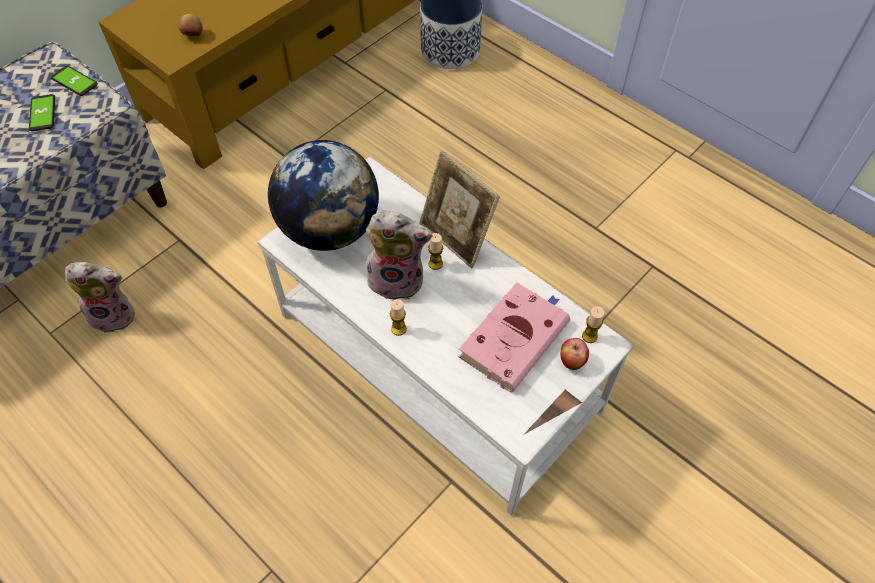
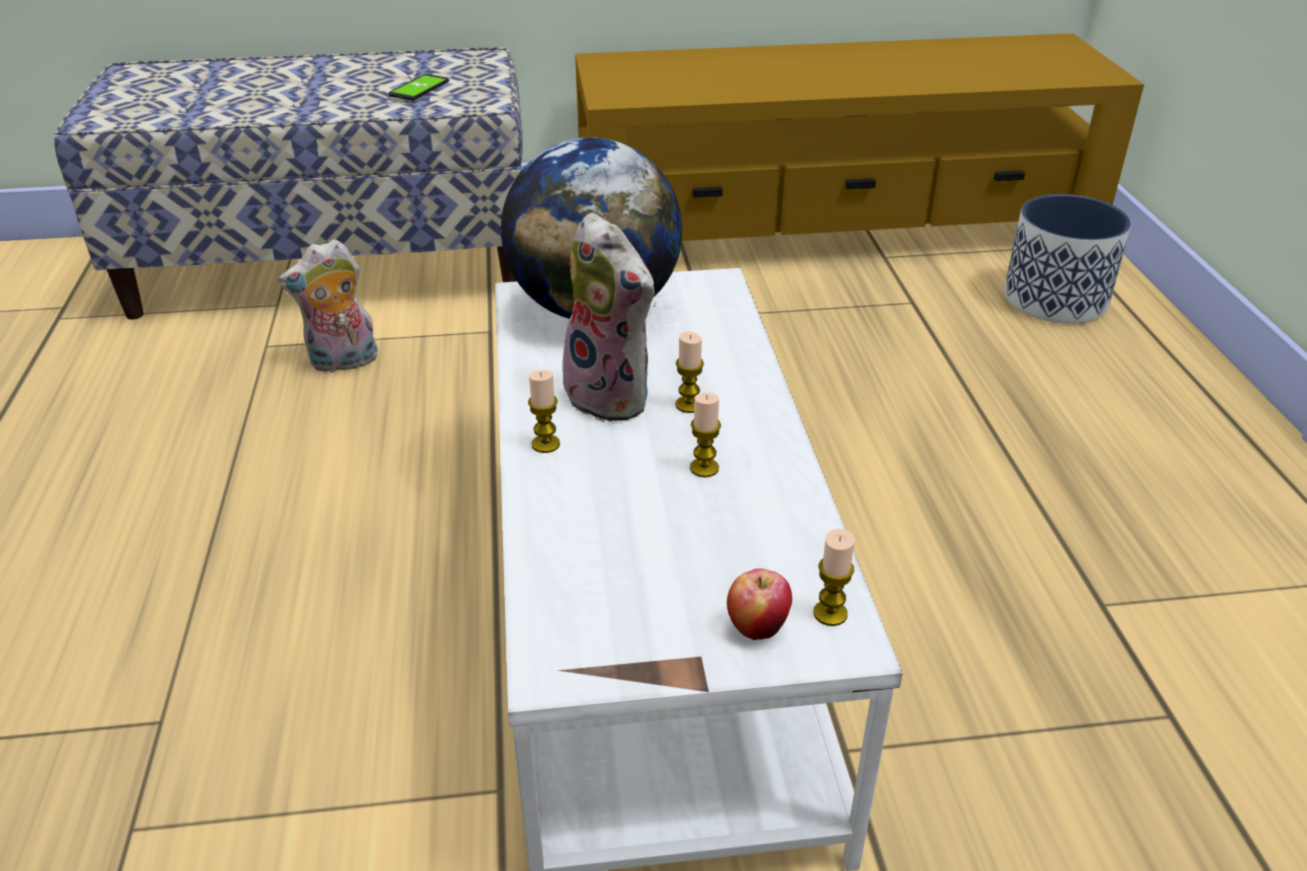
camera: 40 degrees right, 20 degrees down
(74, 81) = (483, 78): phone -> none
(115, 315) = (343, 363): plush toy -> plush toy turned 120 degrees clockwise
(193, 36) = (658, 91): apple -> none
(456, 238) = (754, 393): picture frame -> none
(477, 296) = (704, 468): none -> candle
(515, 337) = (700, 545): pink book -> none

